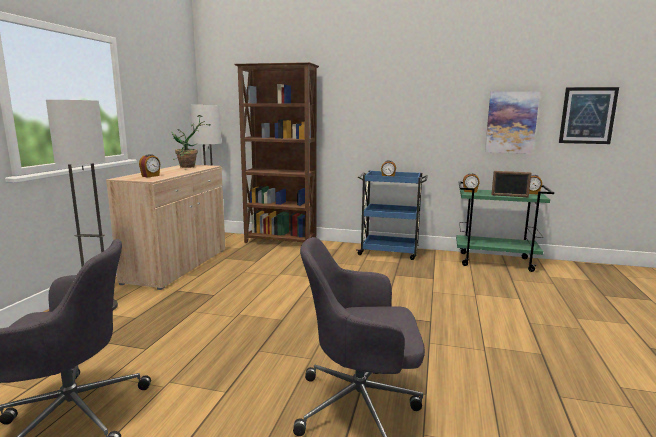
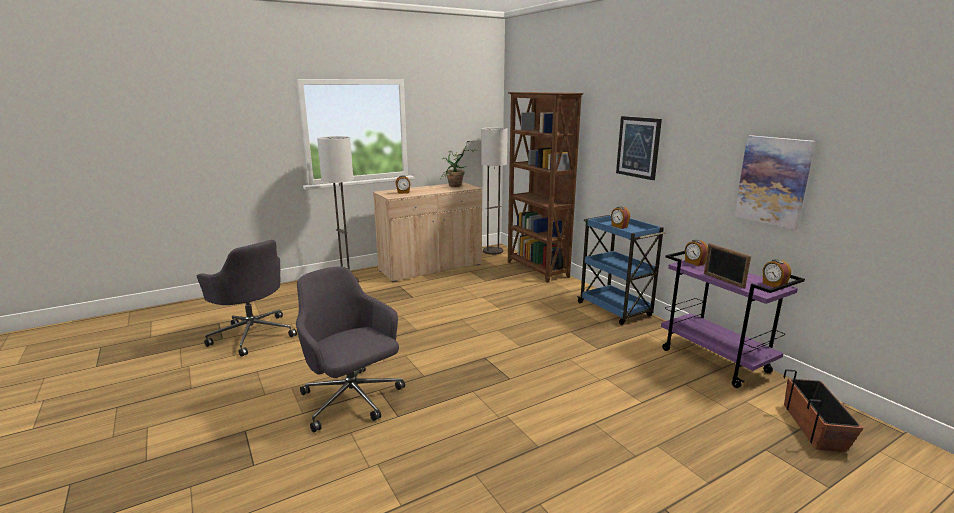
camera: 45 degrees right, 5 degrees up
(496, 262) = (715, 361): green cart -> purple cart
(587, 115) = (887, 186): picture -> picture (638, 147)
(591, 276) = (814, 427): none -> planter

